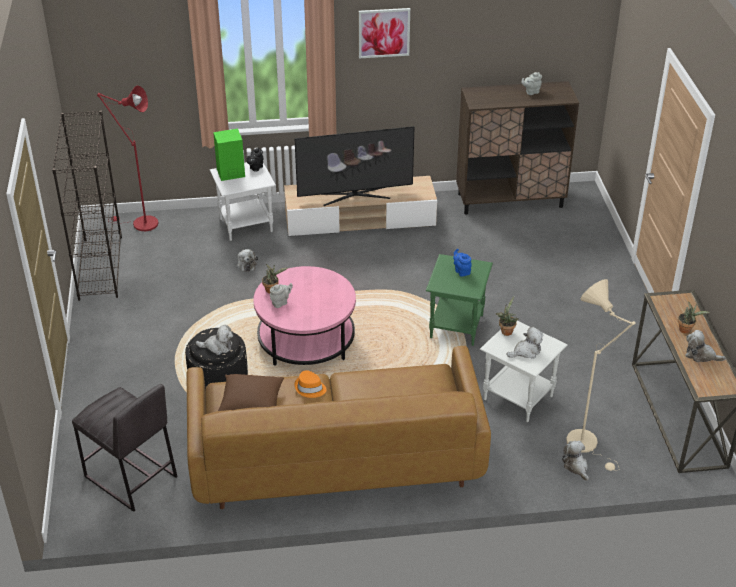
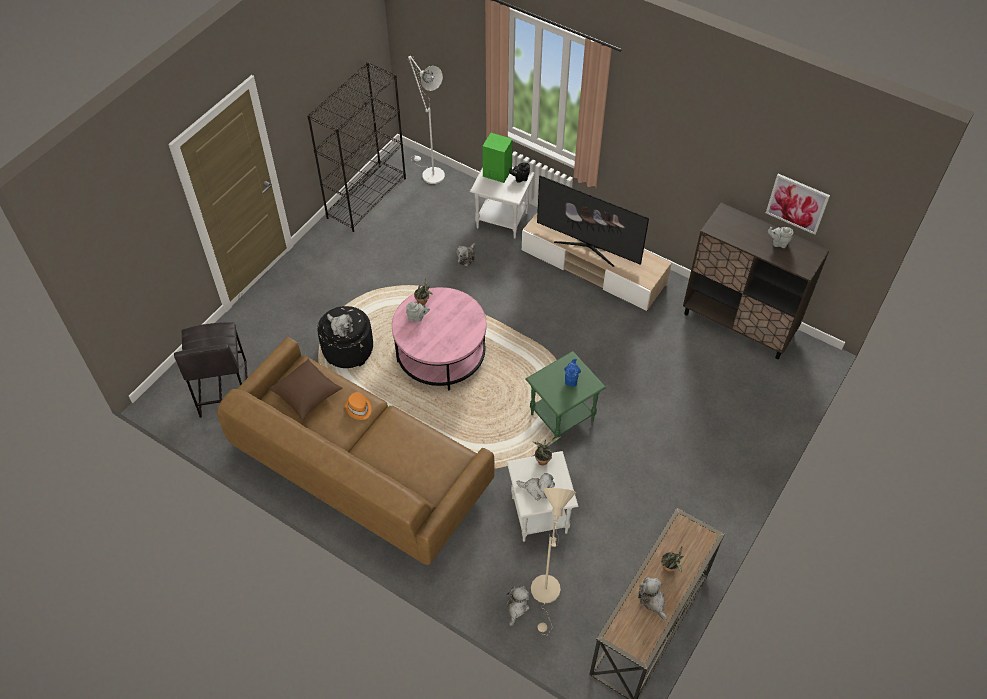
camera: 40 degrees right, 15 degrees up
(140, 223) = (430, 173): red floor lamp -> white floor lamp
(384, 32) = (658, 118): picture -> picture (797, 203)

